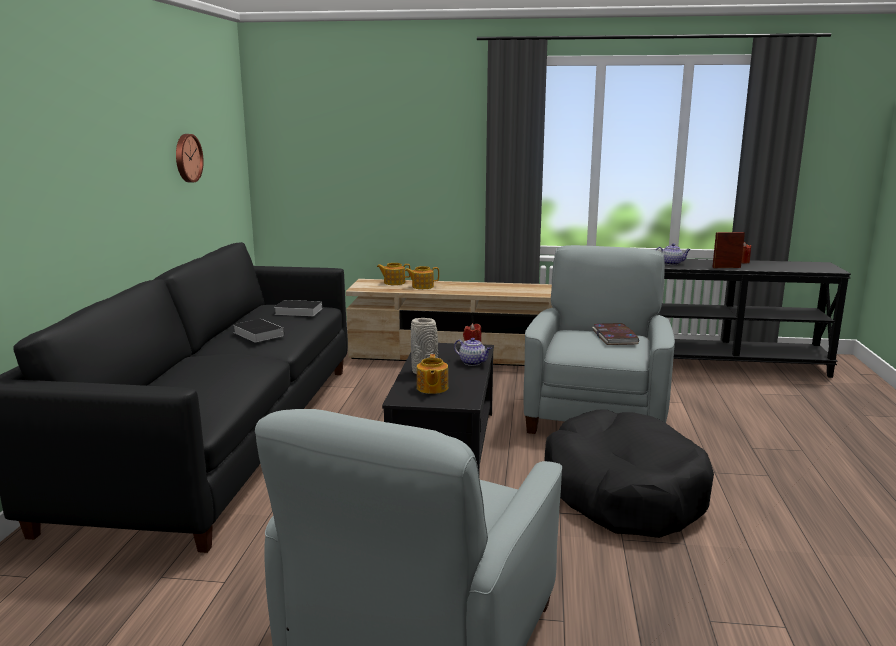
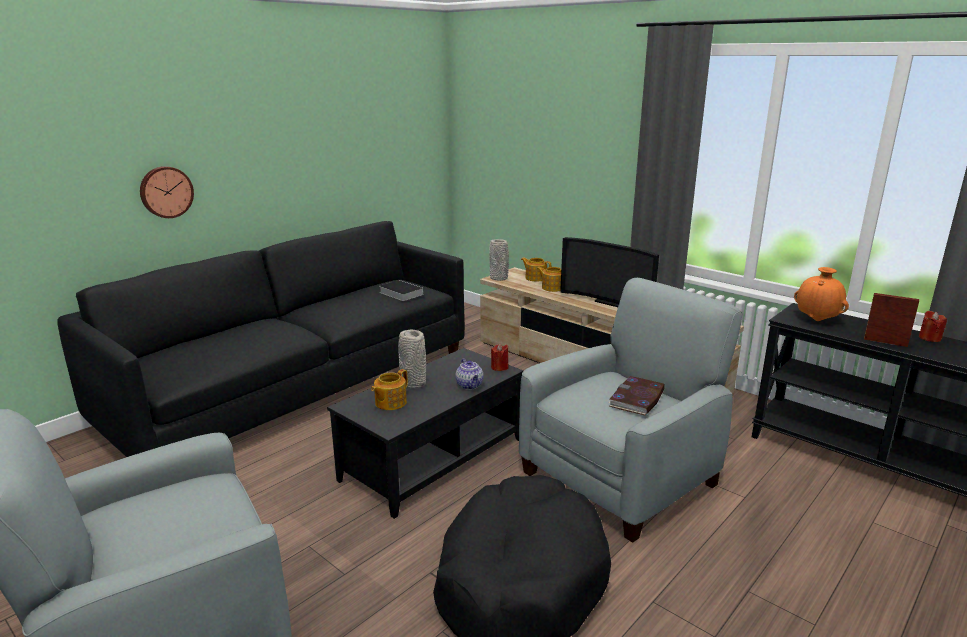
camera: 35 degrees right, 5 degrees up
(187, 158) = (349, 142): wall clock -> wall clock (166, 192)
(257, 333) = (335, 309): book -> none
(363, 288) = (499, 278): none -> grey vase
(487, 288) = (611, 302): none -> television
(671, 263) = (817, 320): teapot -> orange vase

